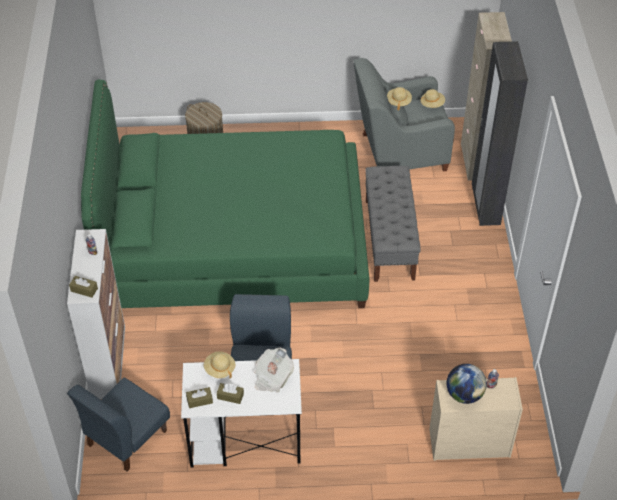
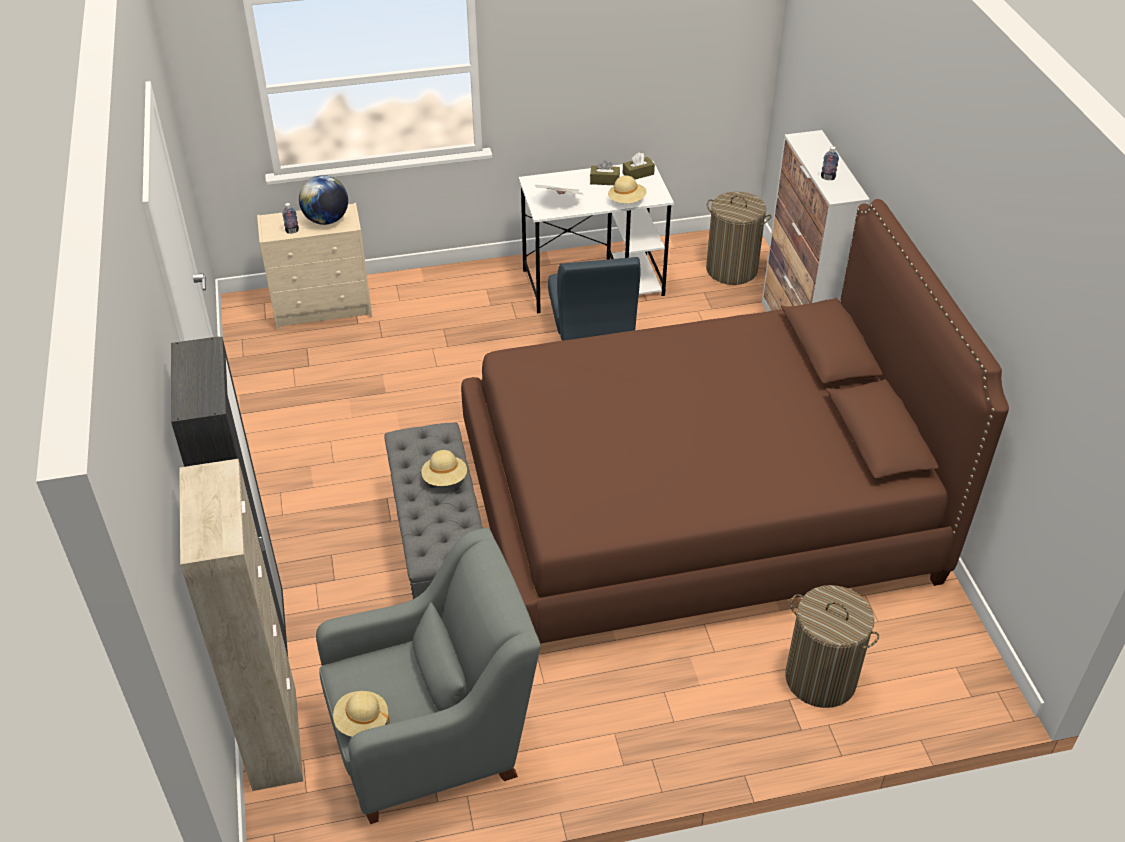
camera: 170 degrees right, 5 degrees down
(84, 290) = (810, 142): brown tissue box -> none
(126, 438) = (732, 269): blue chair -> laundry basket
(234, 244) = (696, 508): green bed -> brown bed
(398, 102) = (434, 645): beige hat -> beige hat (445, 479)

